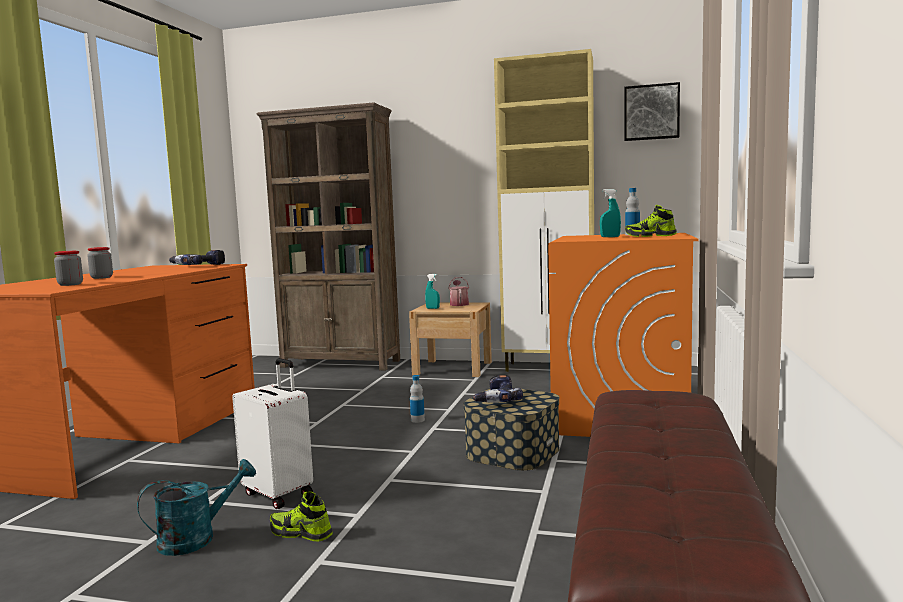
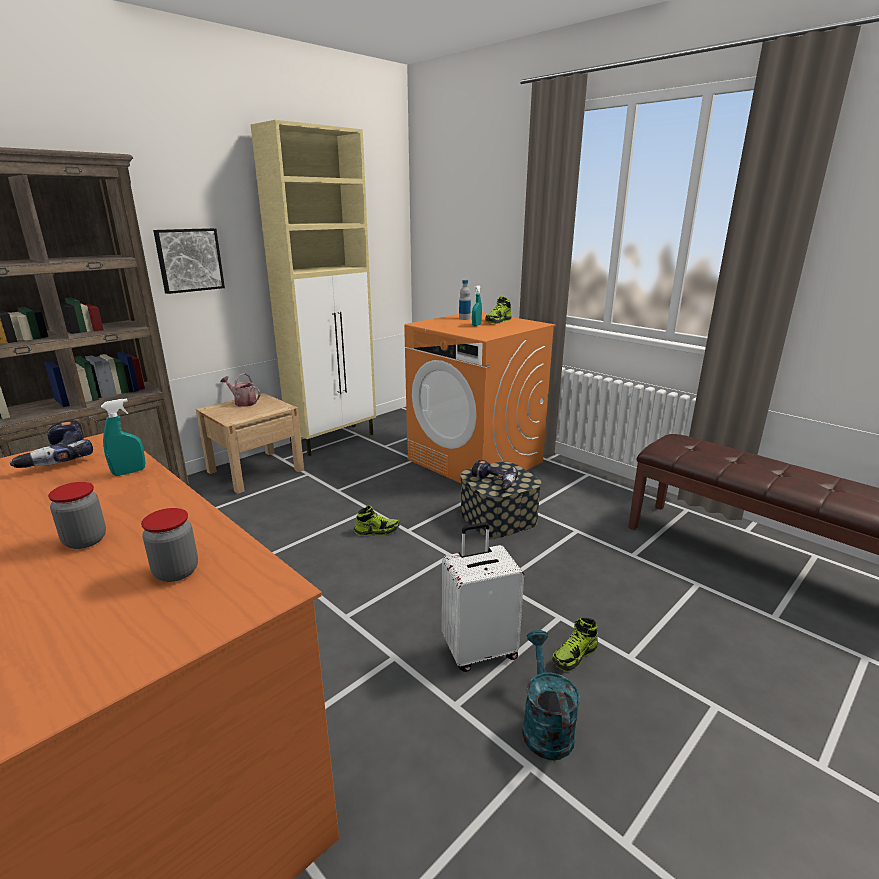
camera: 60 degrees left, 15 degrees up
(417, 420) = (377, 531): bottle -> shoe
(432, 308) = (238, 415): turquoise spray bottle -> turquoise spray bottle (129, 472)
(651, 112) = (378, 194): picture -> picture (189, 260)

